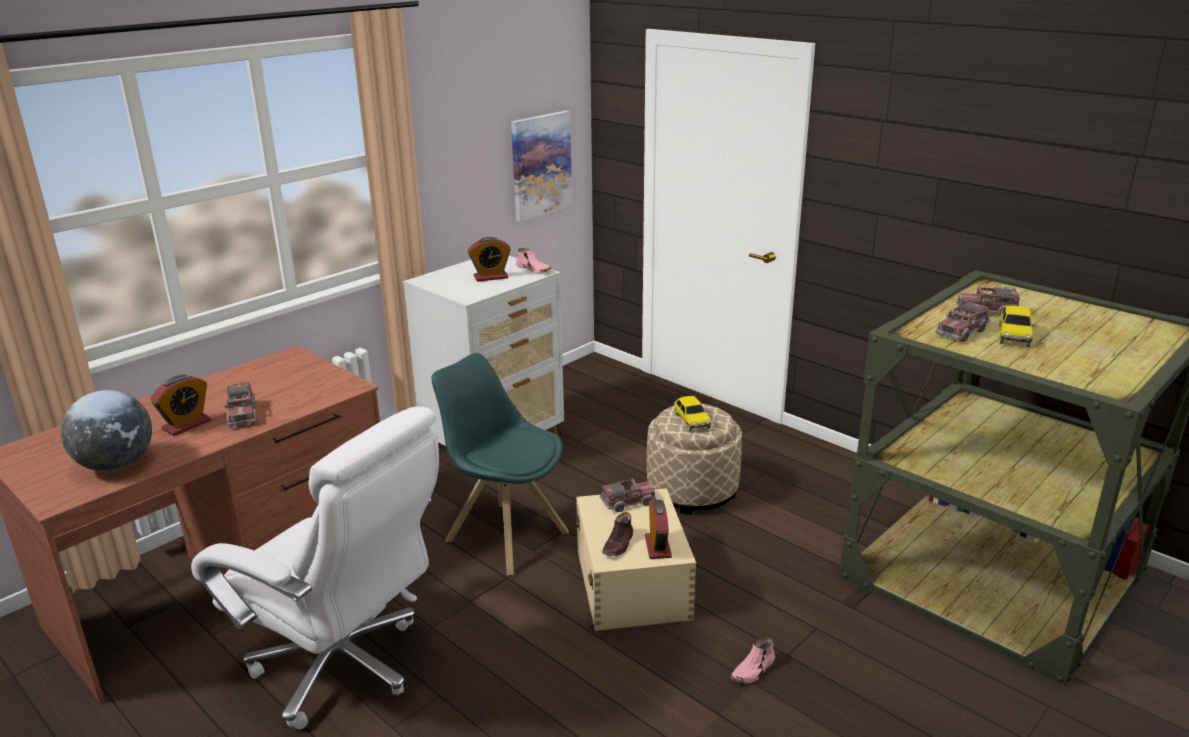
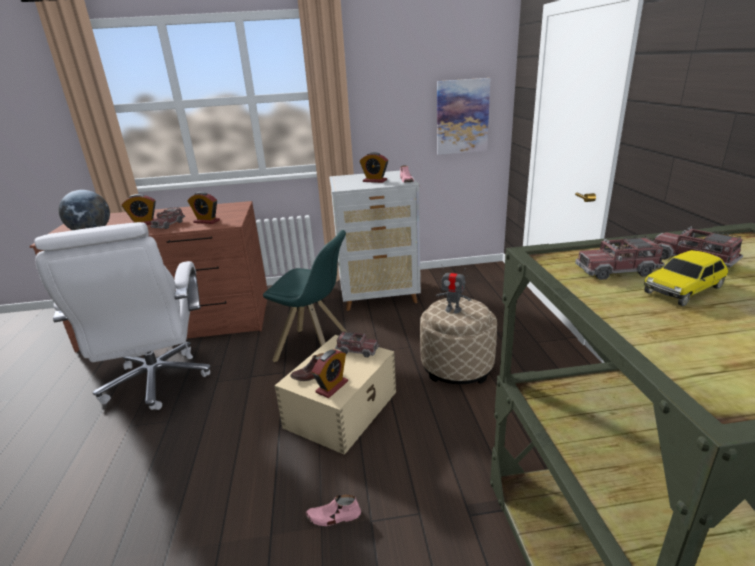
camera: 40 degrees right, 0 degrees up
(300, 393) = (206, 221): none -> alarm clock
(505, 536) = (314, 348): turquoise chair -> turquoise chair turned 120 degrees clockwise
(691, 420) = (453, 309): toy car -> toy robot

